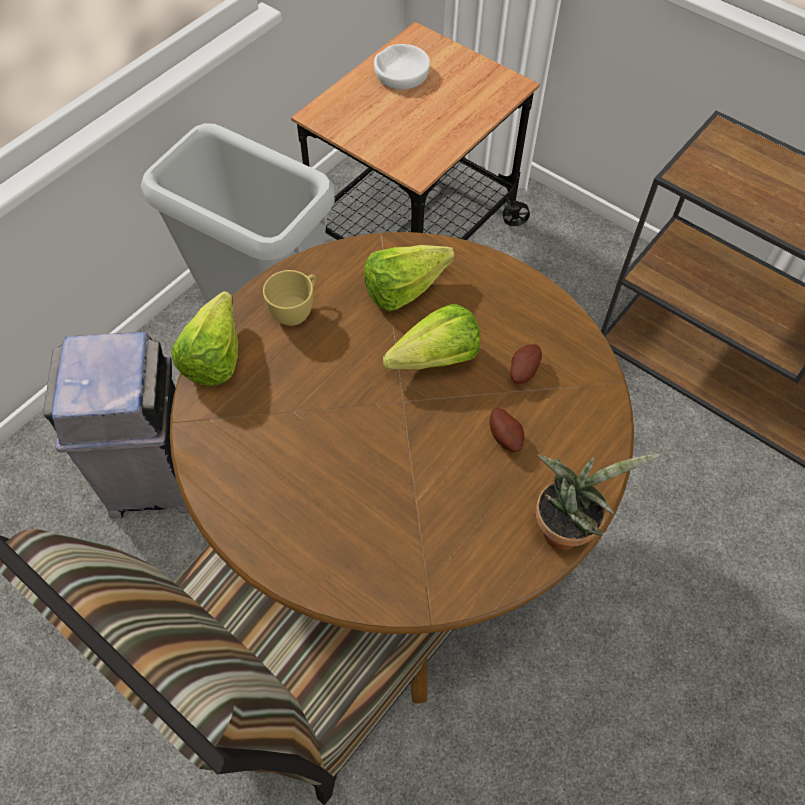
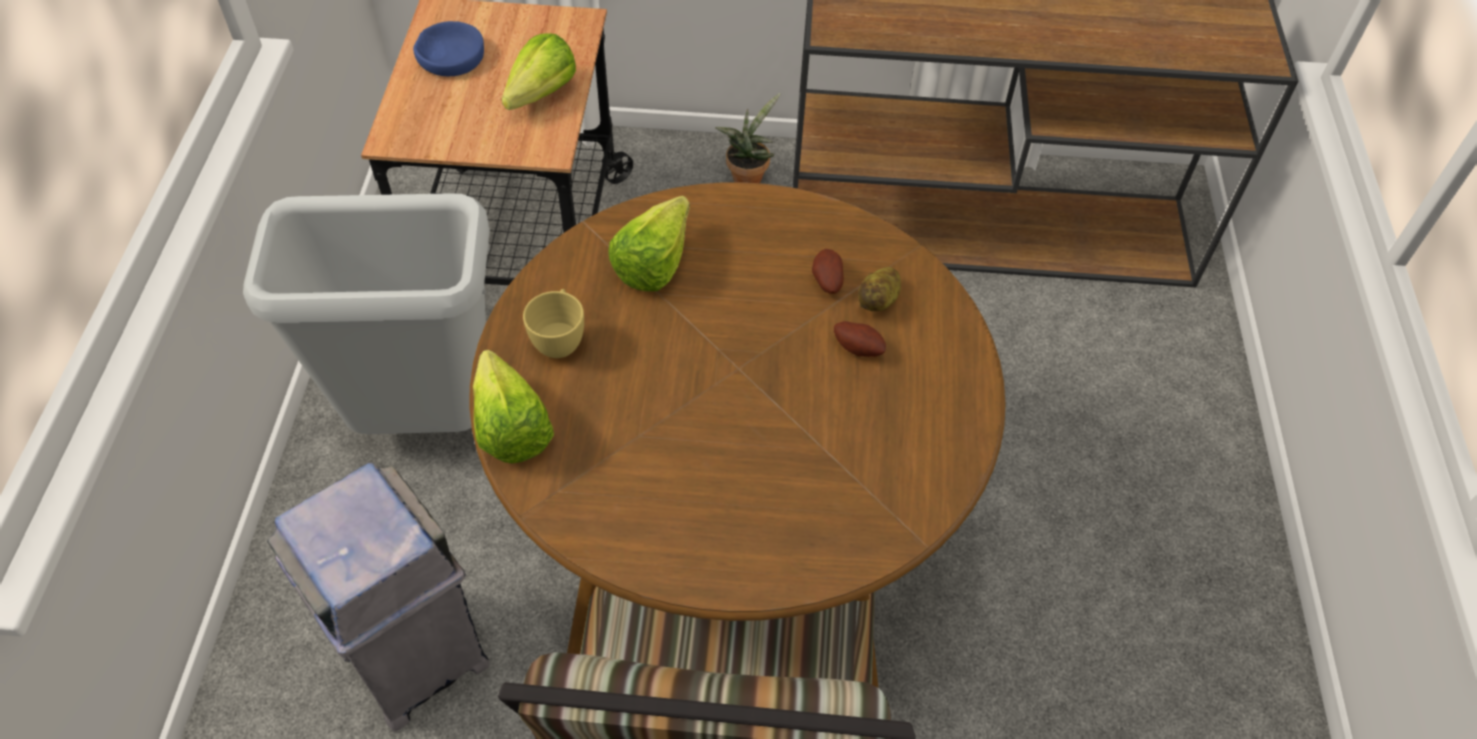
camera: 35 degrees left, 5 degrees down
(401, 74) = (451, 57): white bowl -> blue bowl
(427, 361) = (731, 318): lettuce -> lettuce (535, 98)
(552, 408) = (879, 301): none -> potato
(565, 527) = (972, 396): potted plant -> potted plant (747, 178)

